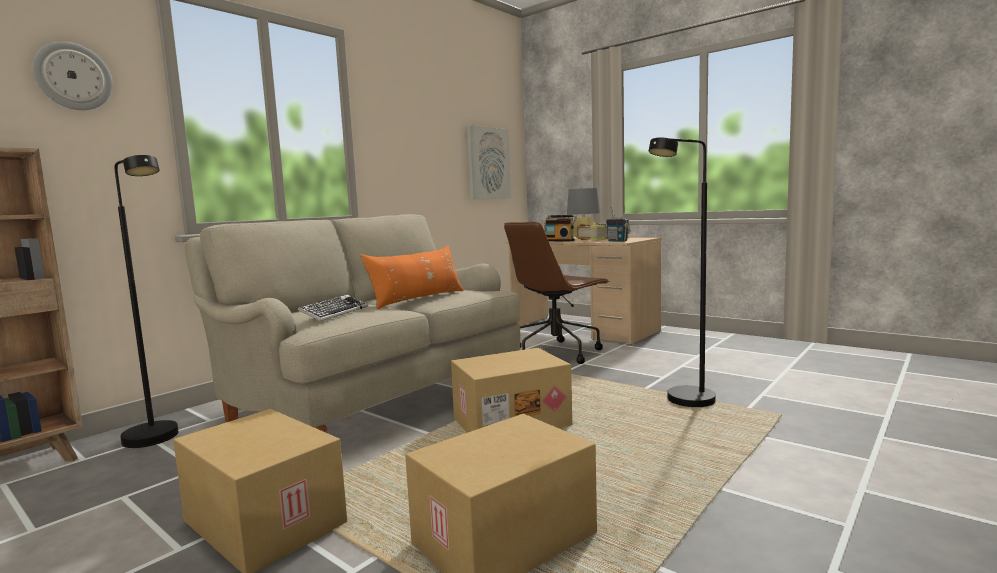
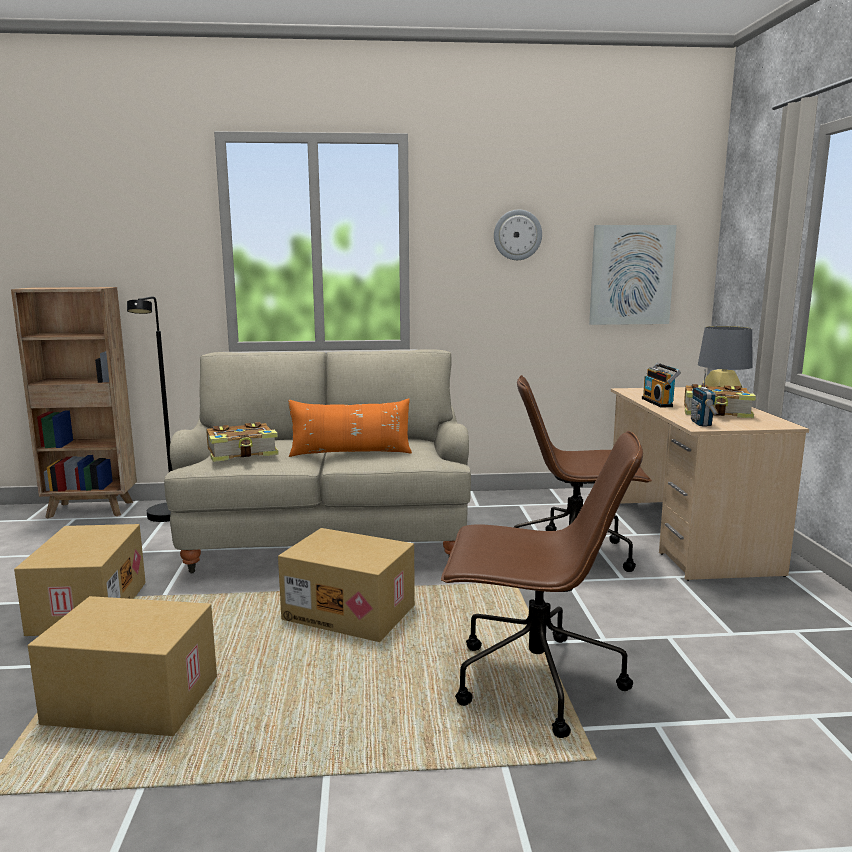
camera: 45 degrees right, 5 degrees up
(73, 76) = (151, 224): wall clock -> wall clock (517, 235)
(334, 313) = (243, 453): keyboard -> book
(684, 404) = (533, 681): black floor lamp -> brown office chair

